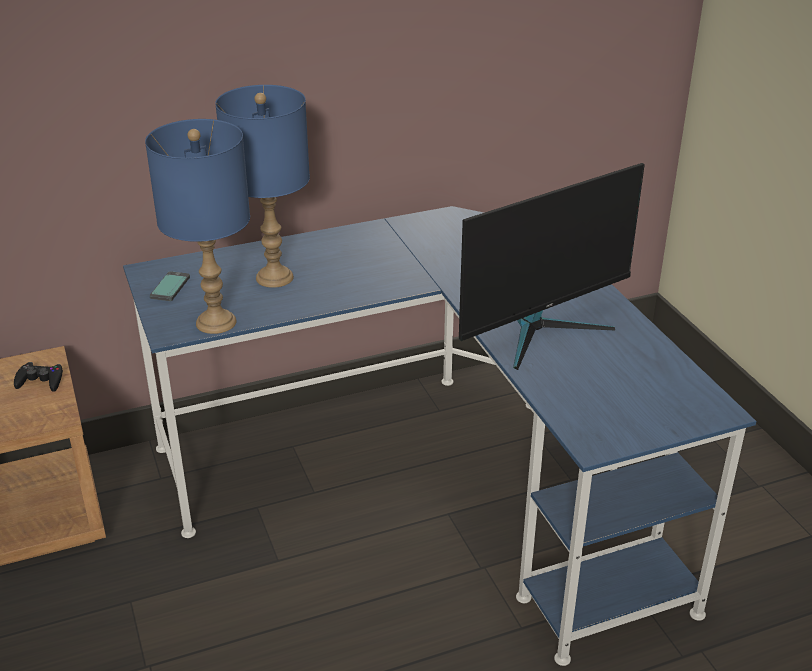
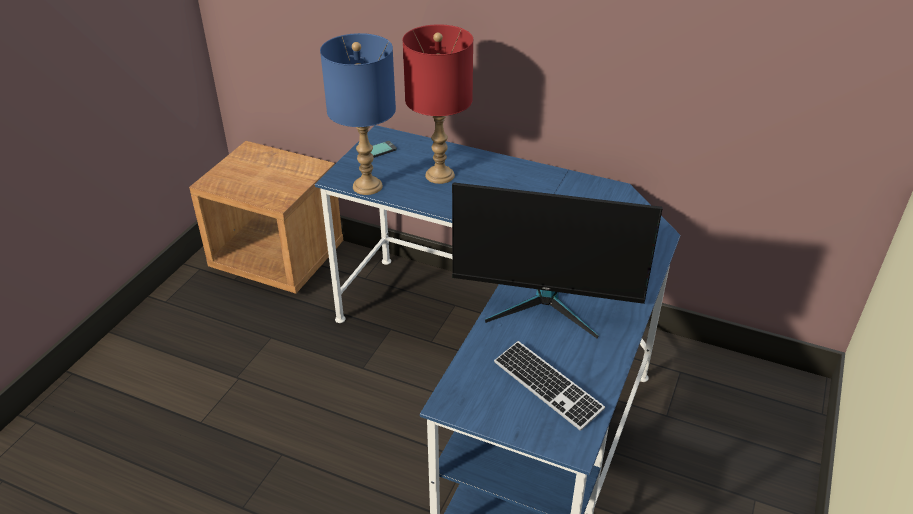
camera: 45 degrees right, 5 degrees up
(40, 381) = (297, 177): black game controller -> none
(274, 277) = (439, 175): blue table lamp -> red table lamp
(638, 385) = (547, 386): none -> keyboard

